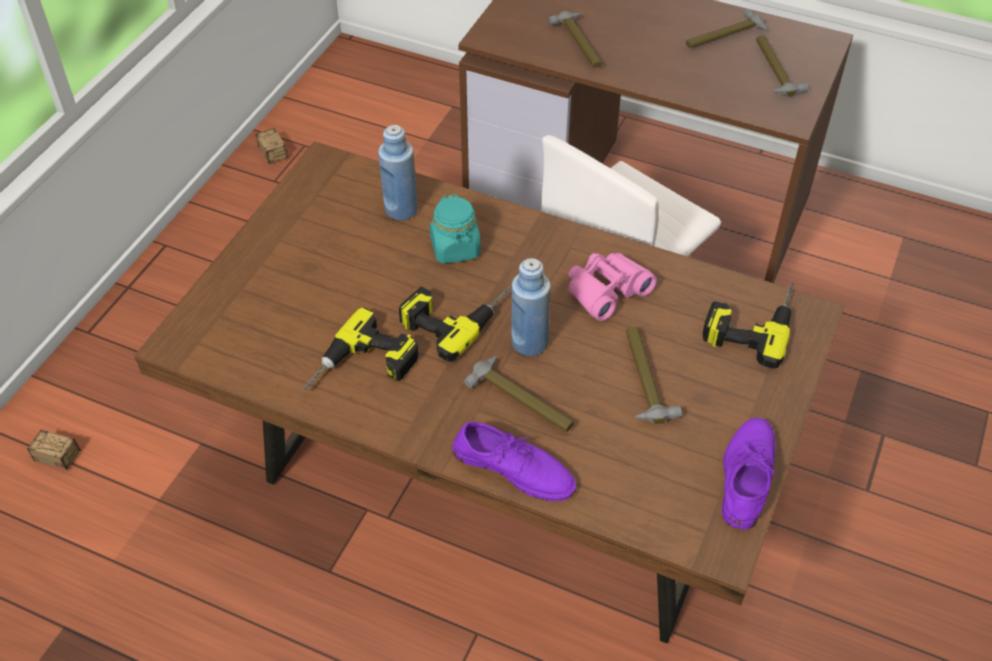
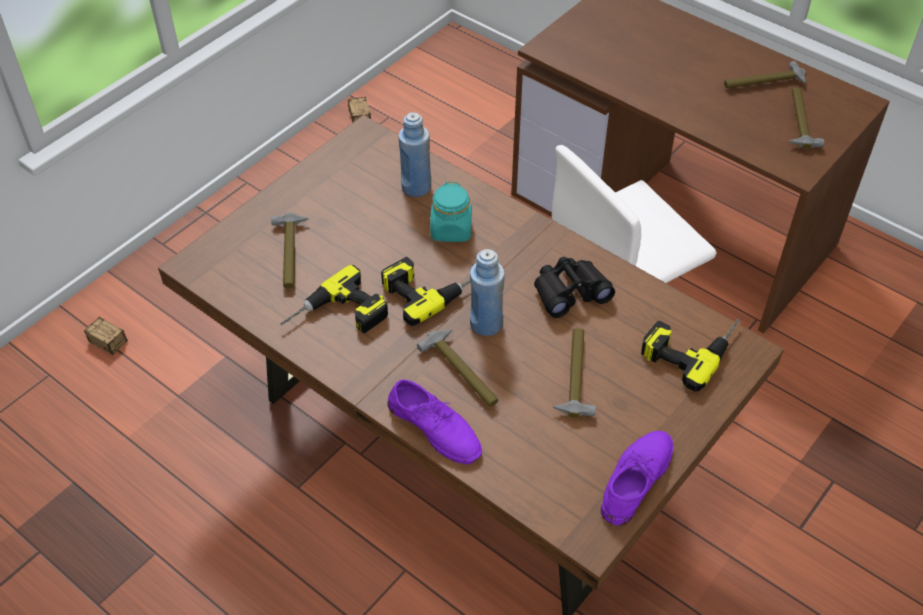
camera: 15 degrees right, 0 degrees up
(579, 44) = (626, 68): hammer -> hammer (290, 254)
(606, 291) = (570, 292): pink binoculars -> black binoculars

